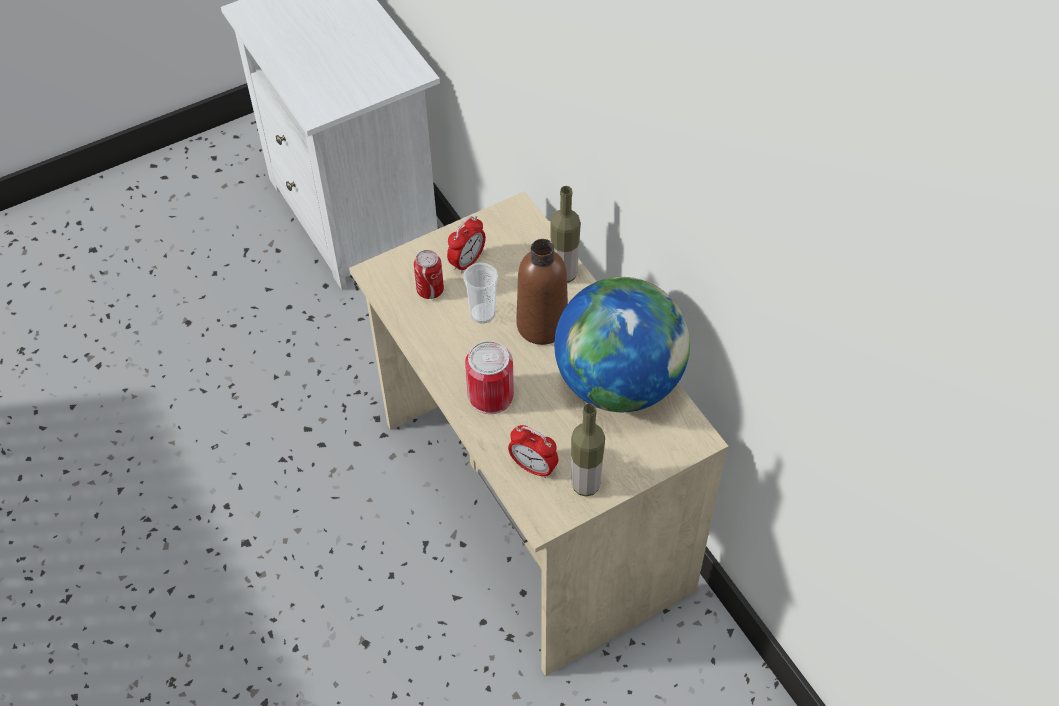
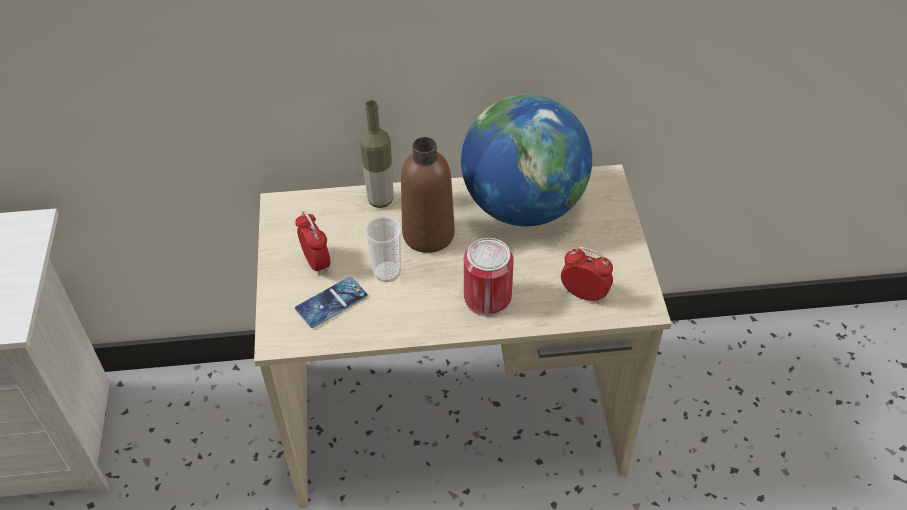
camera: 65 degrees left, 5 degrees down
(430, 290) = (331, 302): can -> phone
(533, 467) = (584, 294): alarm clock -> alarm clock turned 120 degrees counterclockwise
(585, 485) = (620, 265): bottle -> none

